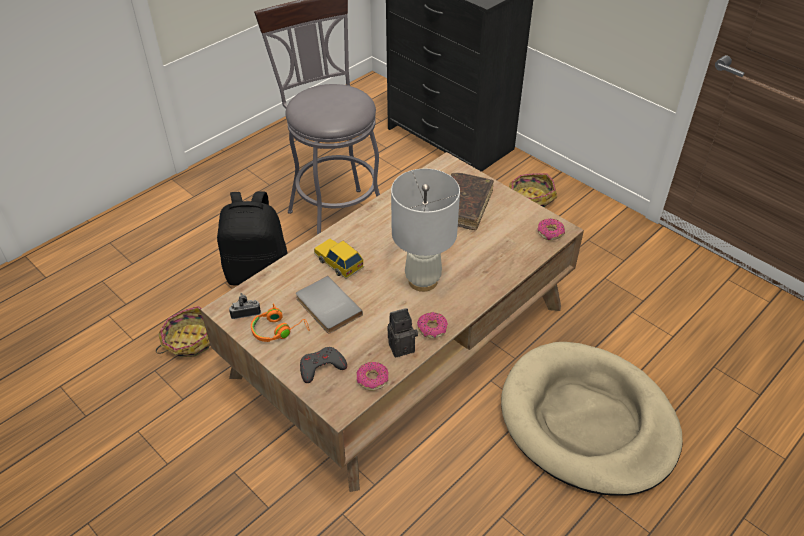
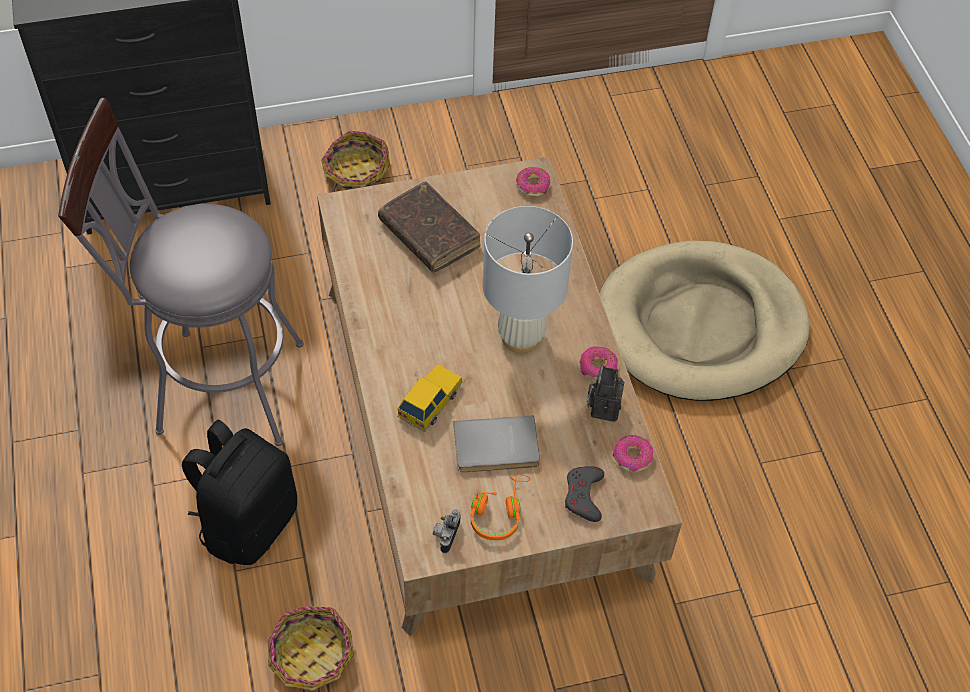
camera: 60 degrees left, 10 degrees up
(338, 262) = (430, 401): toy car -> toy car turned 135 degrees clockwise

